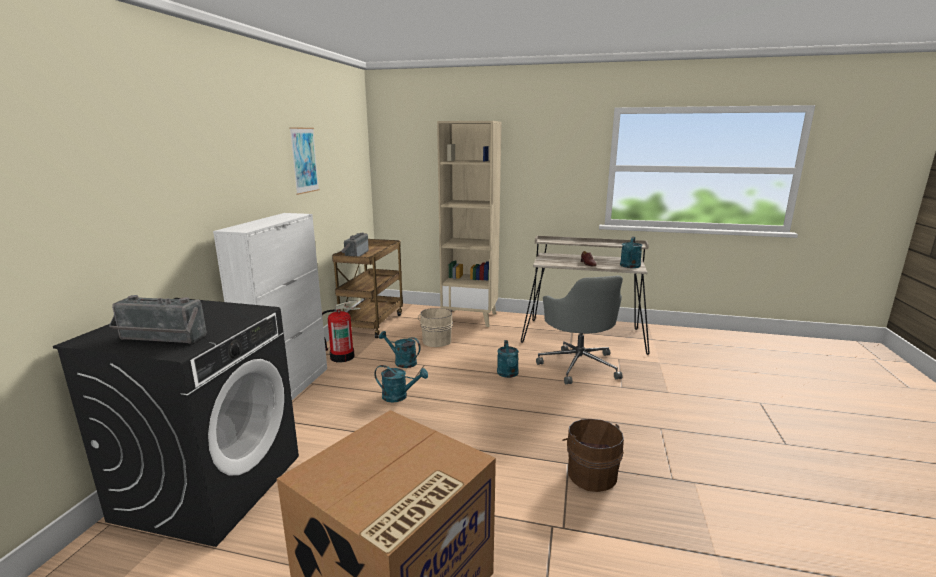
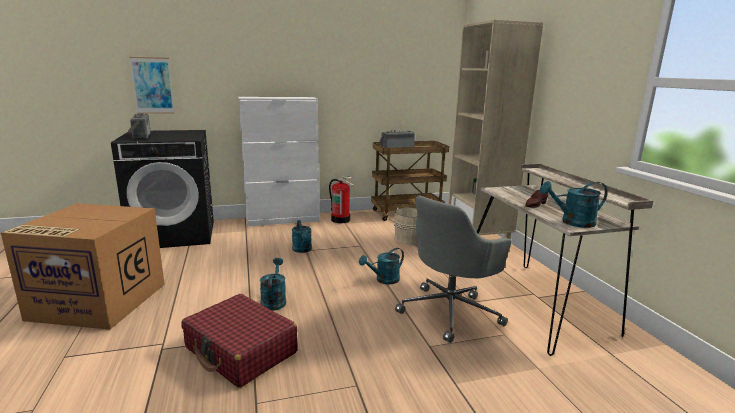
camera: 60 degrees right, 0 degrees up
(304, 160) = (352, 61): picture -> picture (152, 85)
(402, 362) = (355, 238): turquoise watering can -> turquoise watering can (274, 300)
(590, 474) = (241, 350): brown bucket -> red suitcase

